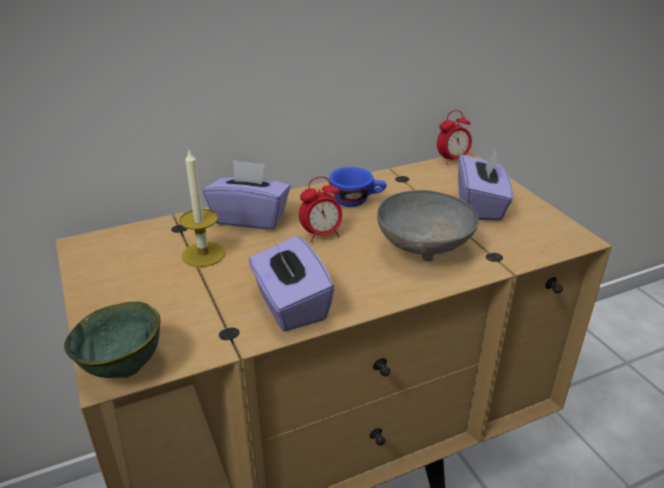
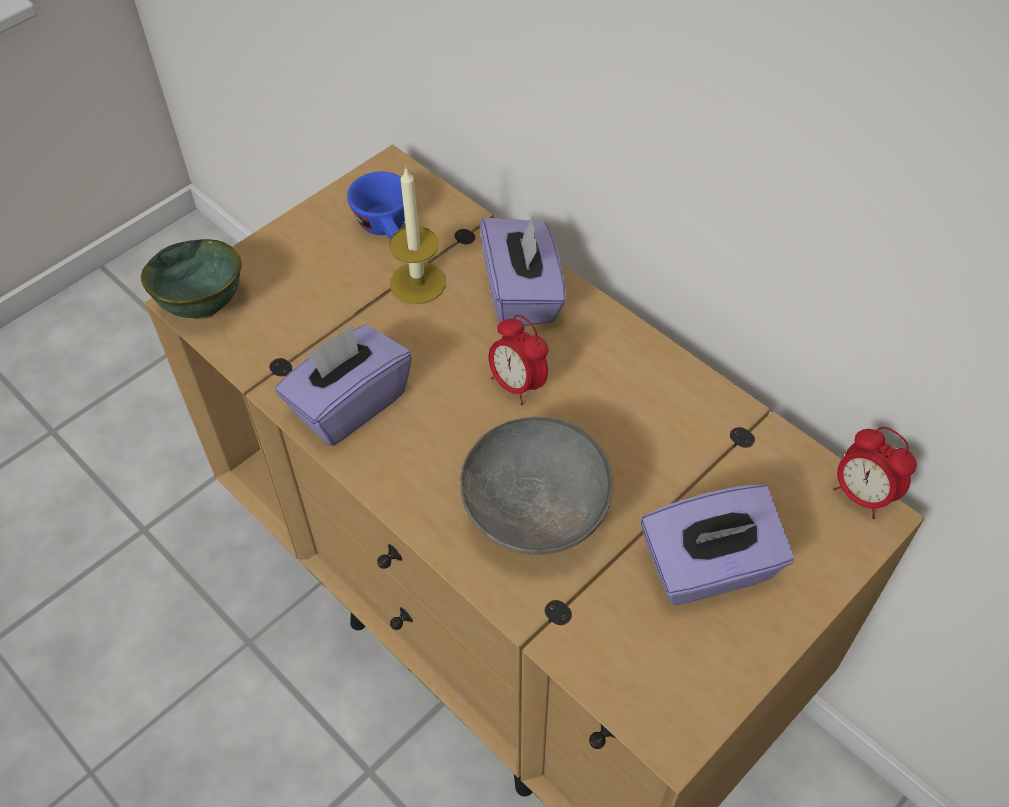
camera: 70 degrees right, 20 degrees up
(357, 200) = (635, 397): blue cup -> blue cup (386, 228)

